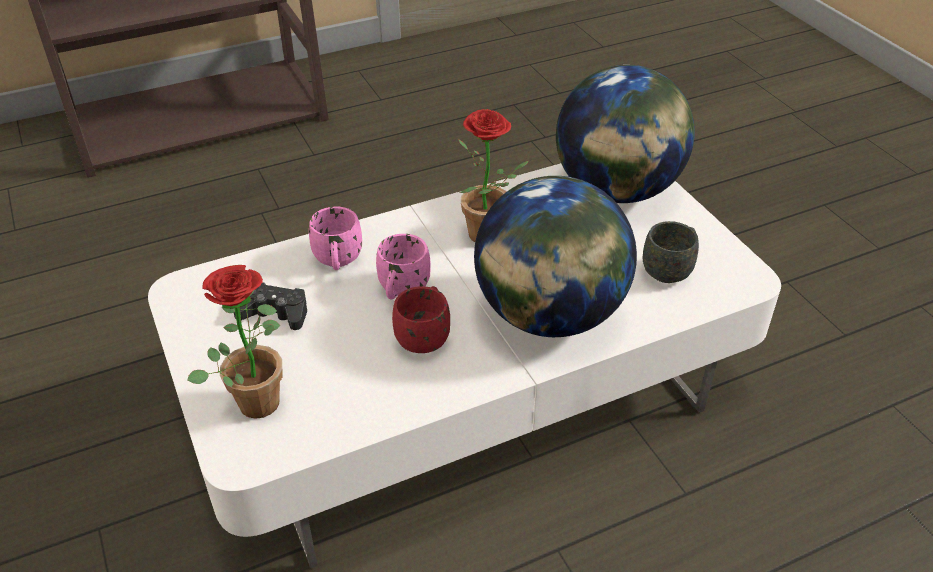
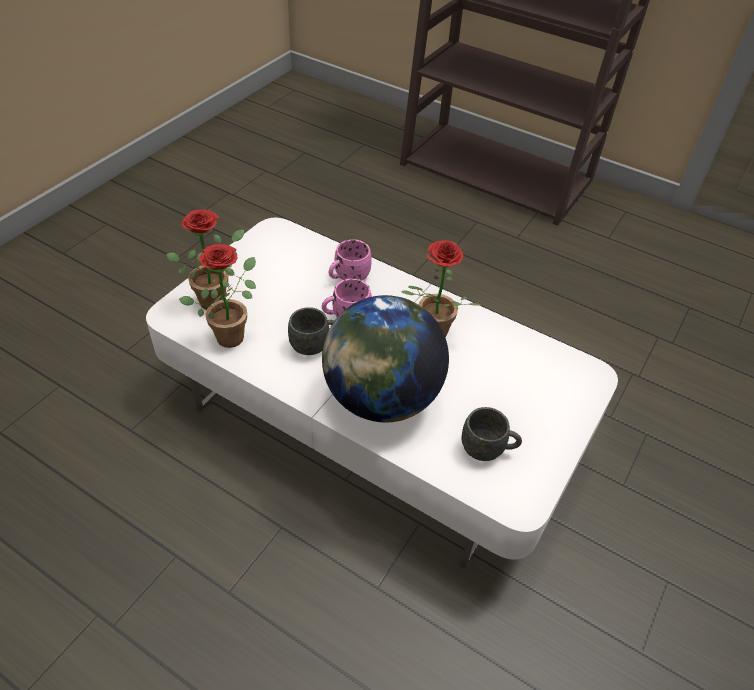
camera: 55 degrees right, 5 degrees up
(275, 313) = (285, 273): black game controller -> none
(338, 404) = (232, 333): none -> potted plant
(425, 335) = (315, 345): red mug -> grey mug
(617, 190) = (552, 383): globe -> none

